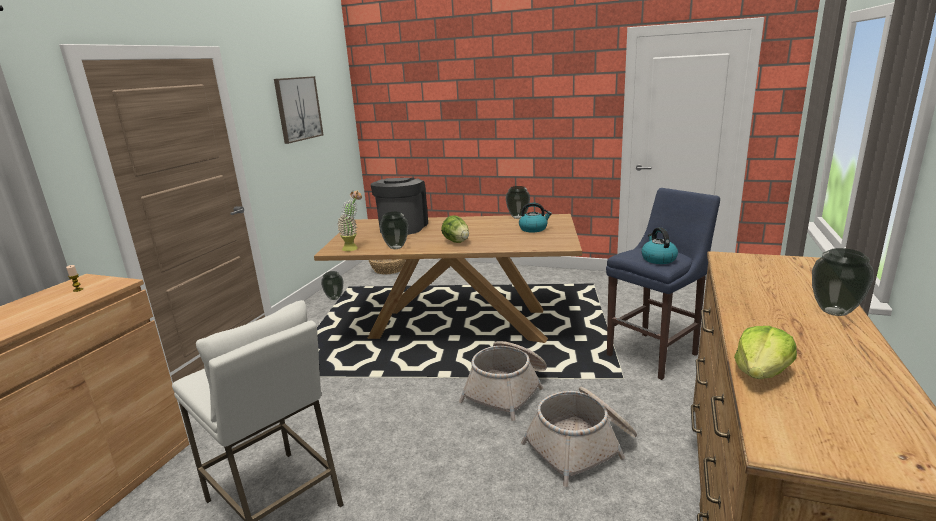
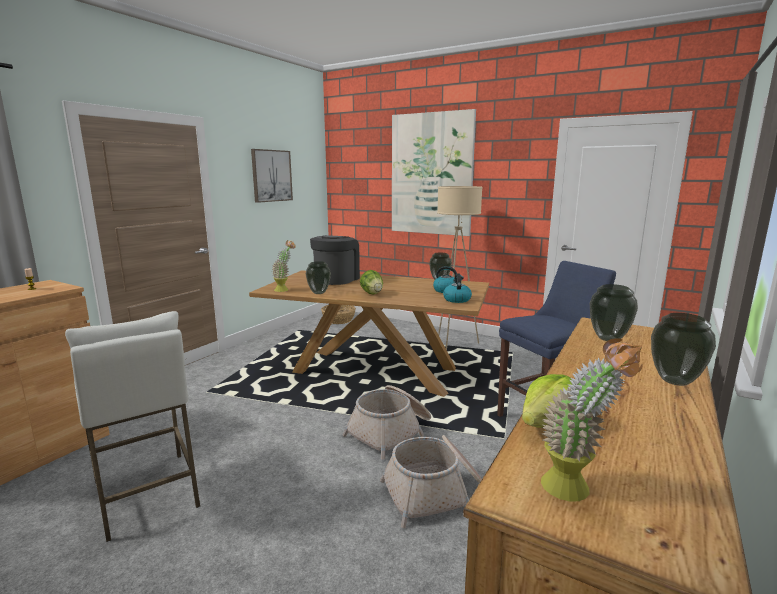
camera: 10 degrees right, 5 degrees down
(335, 298) = (283, 337): vase -> vase (609, 338)
(484, 94) = (431, 174): none -> picture
(528, 280) = (453, 343): none -> beige floor lamp
(658, 259) = (546, 325): kettle -> kettle (456, 299)
(827, 434) = (576, 492): none -> potted plant

